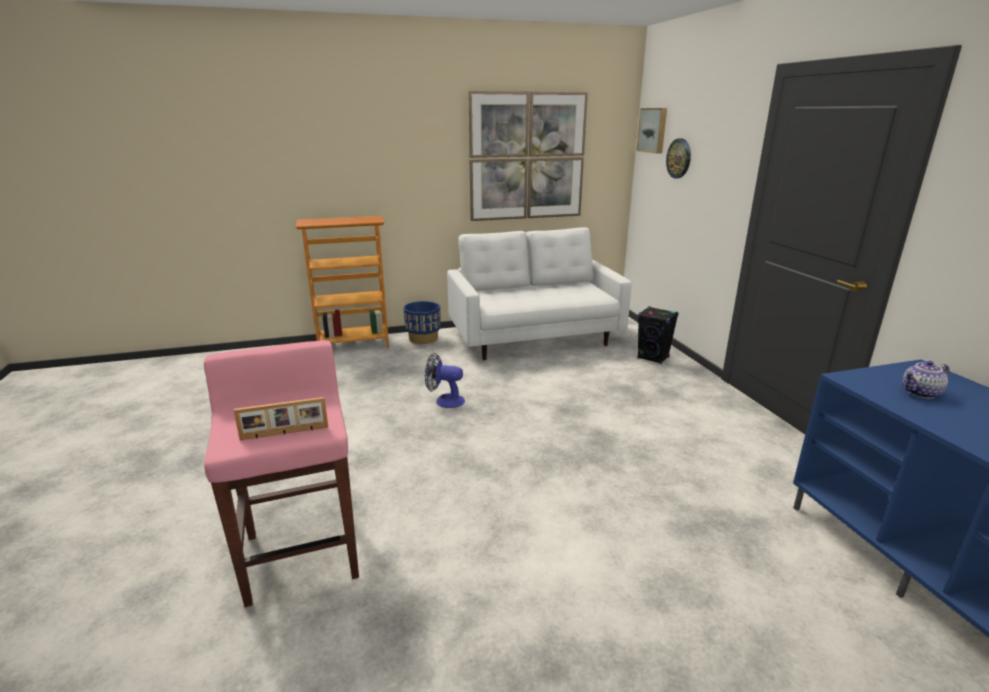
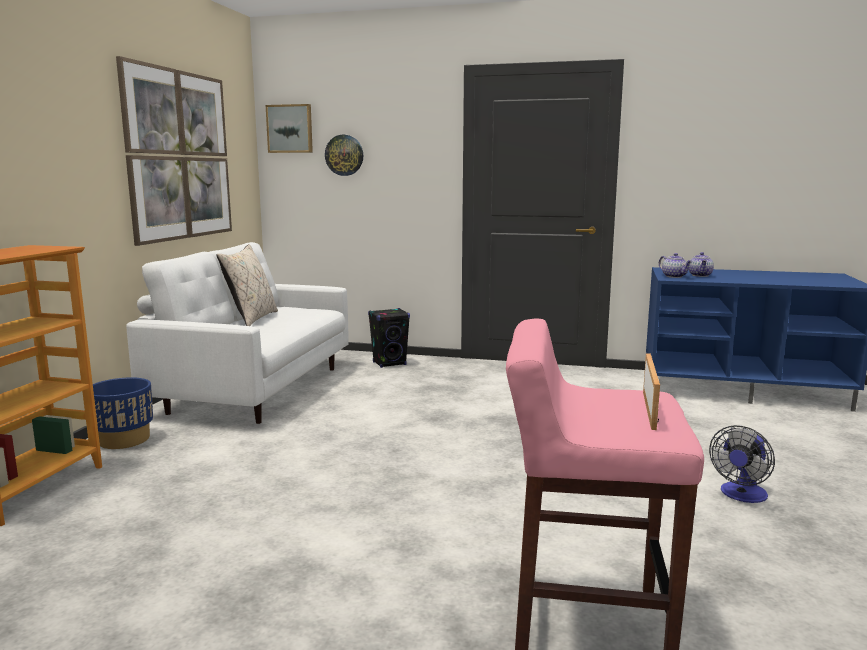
camera: 60 degrees left, 10 degrees down
(444, 401) = (327, 466): fan -> fan (741, 495)
(544, 287) = (251, 319): none -> beige pillow
(871, 379) = (674, 276): none -> teapot

